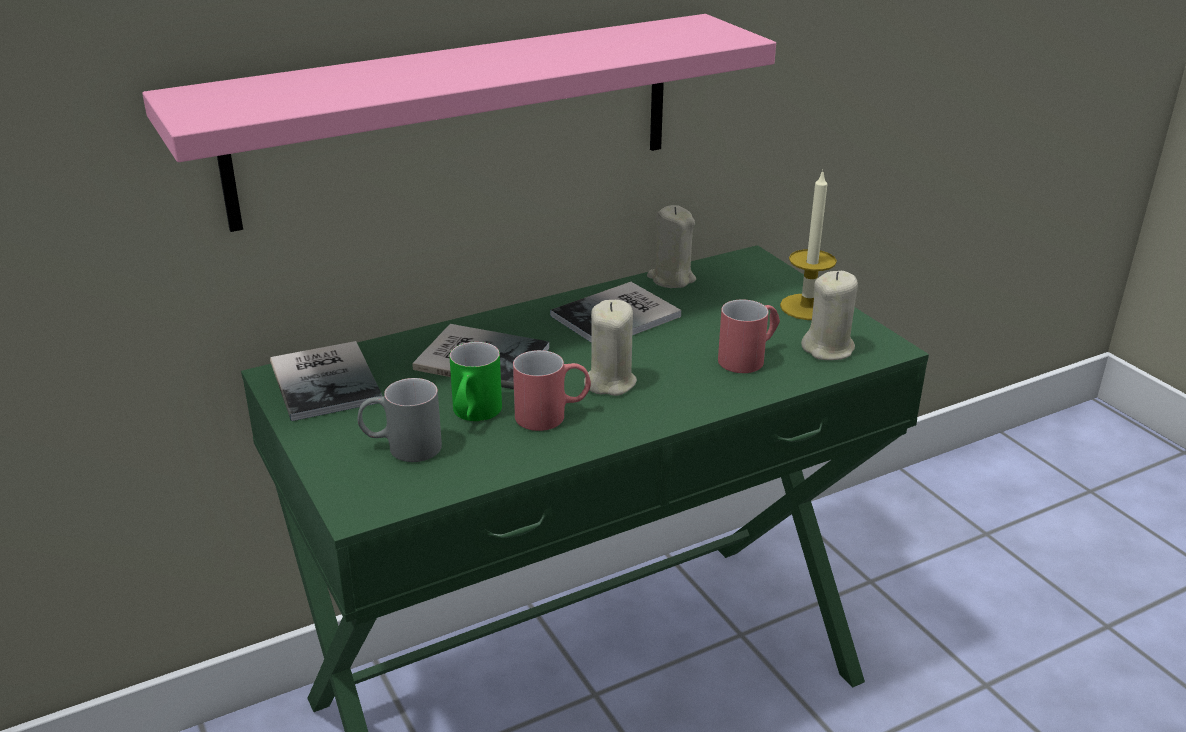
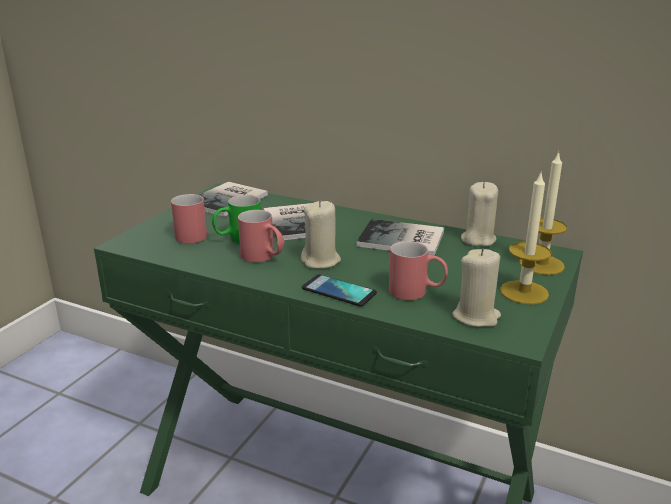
camera: 55 degrees right, 5 degrees down
(401, 448) = (187, 234): grey mug -> red mug
(458, 118) = (350, 72): pink shelf -> none
(697, 398) = (339, 291): none -> phone
(763, 275) = (541, 264): none -> candle

